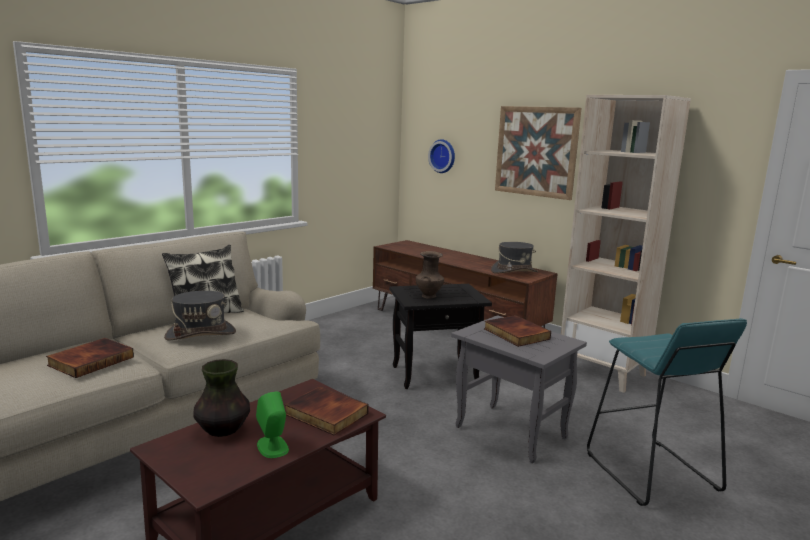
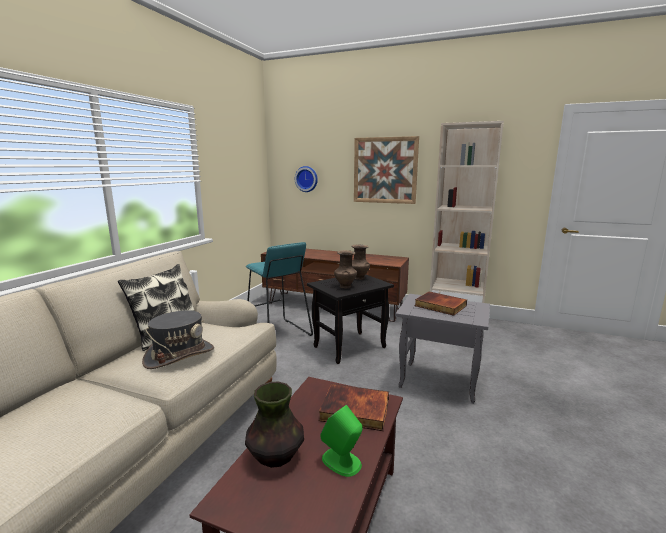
camera: 20 degrees left, 0 degrees up
(91, 360) = (76, 413): book -> none
(457, 289) = (358, 278): none -> brown vase
(514, 271) = (381, 260): grey hat -> none
(650, 472) = (546, 390): turquoise stool -> turquoise stool (278, 334)

